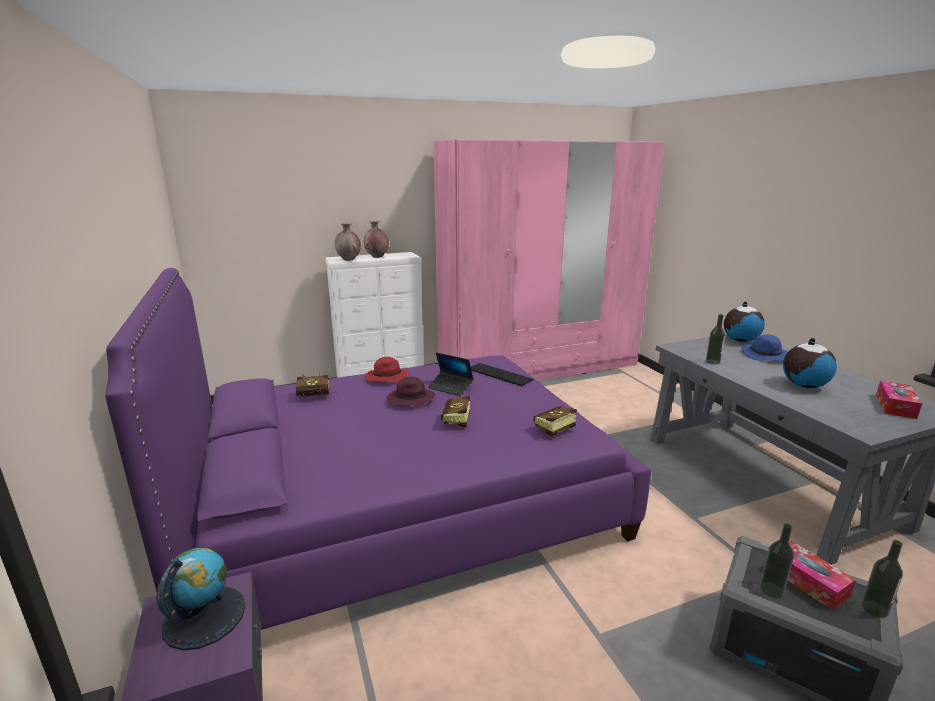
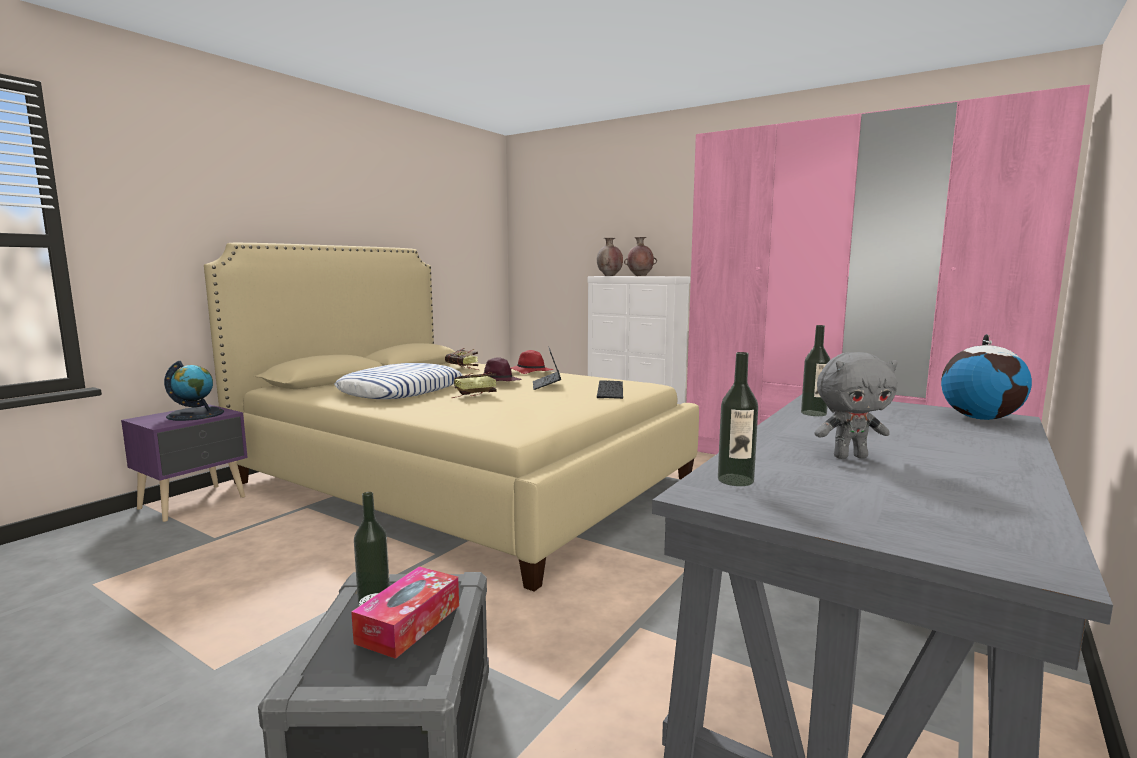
camera: 55 degrees right, 10 degrees down
(382, 448) = (401, 391): none -> pillow
(401, 503) = (462, 480): purple bed -> beige bed
(551, 431) = (503, 415): book -> none
(765, 356) = (945, 433): blue hat -> none
(803, 386) = (850, 456): globe -> grey plush toy
(874, 608) = (378, 680): bottle -> bottle (735, 480)
(895, 406) = (928, 518): tissue box -> none

